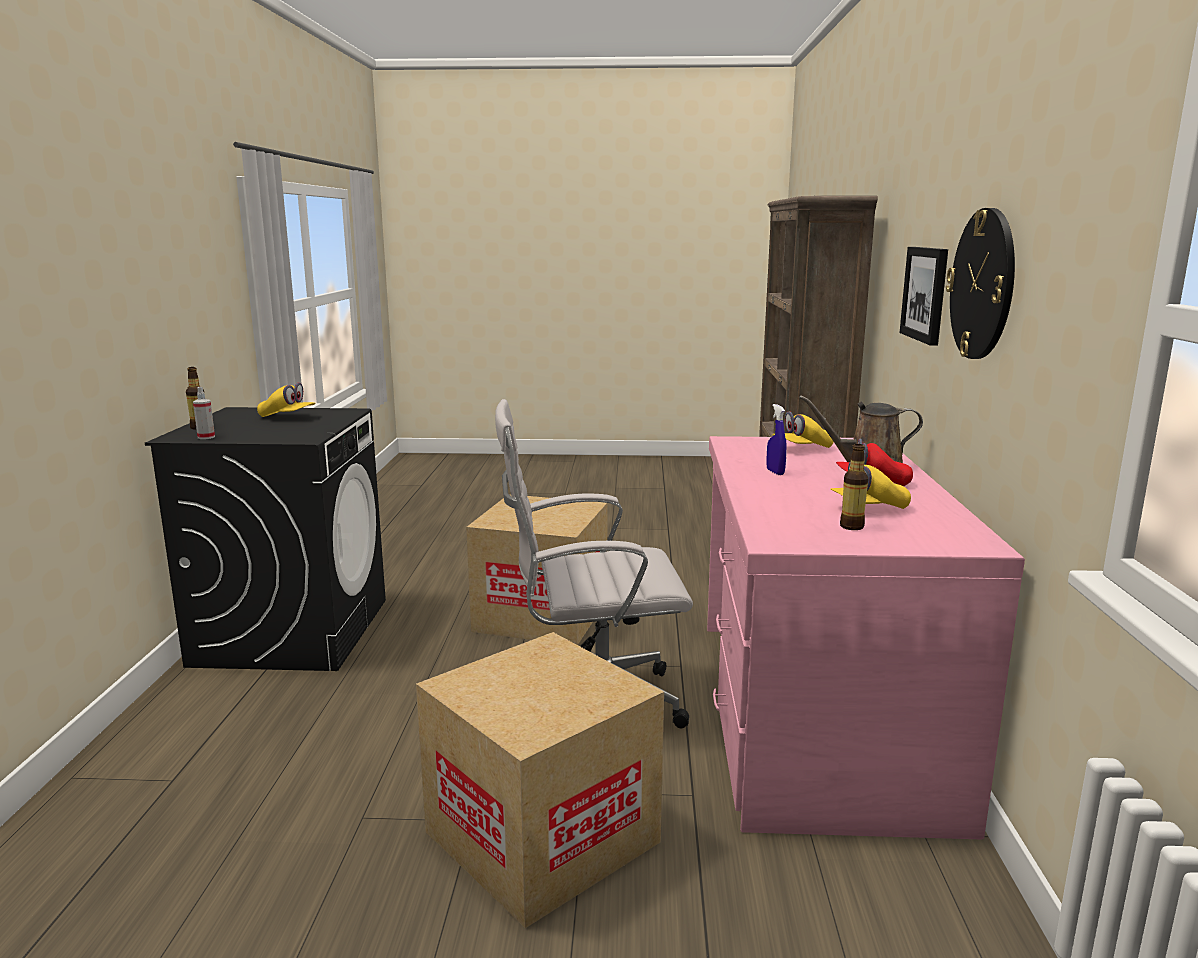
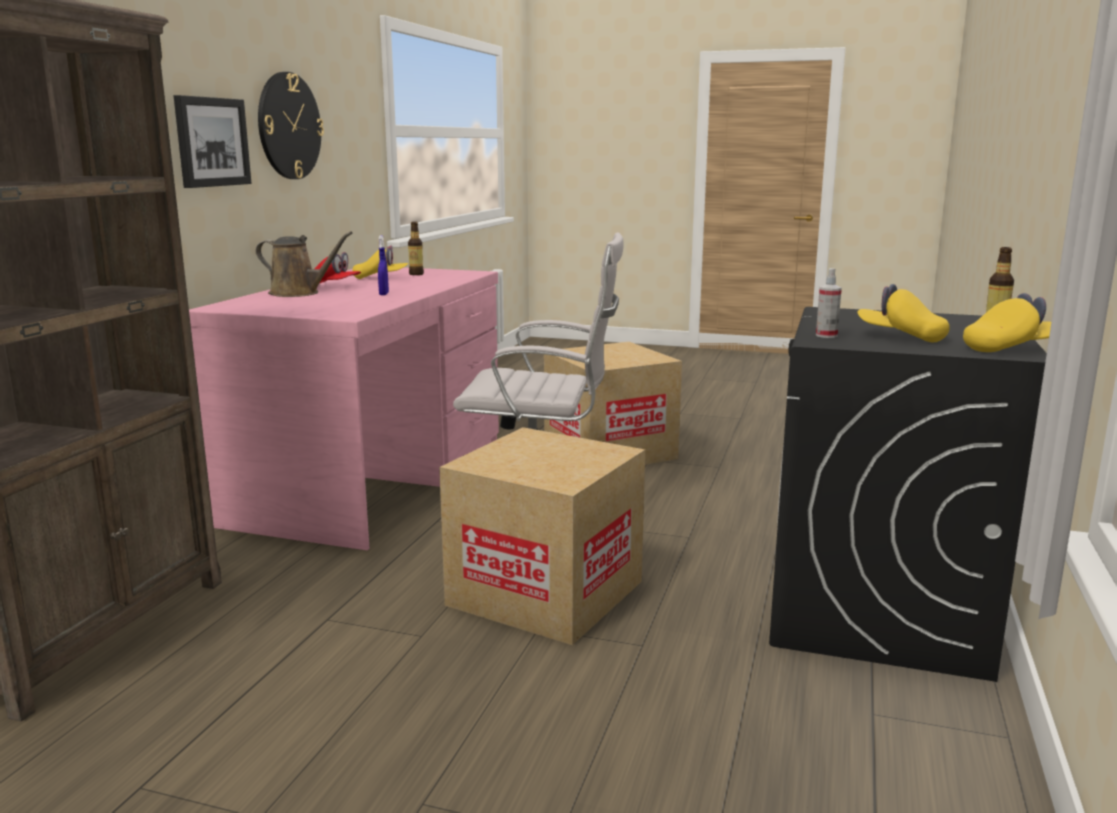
camera: 165 degrees left, 0 degrees up
(206, 437) = (952, 317): spray bottle -> spray bottle (826, 335)
(802, 449) = (303, 306): yellow cap -> yellow cap (1009, 349)

